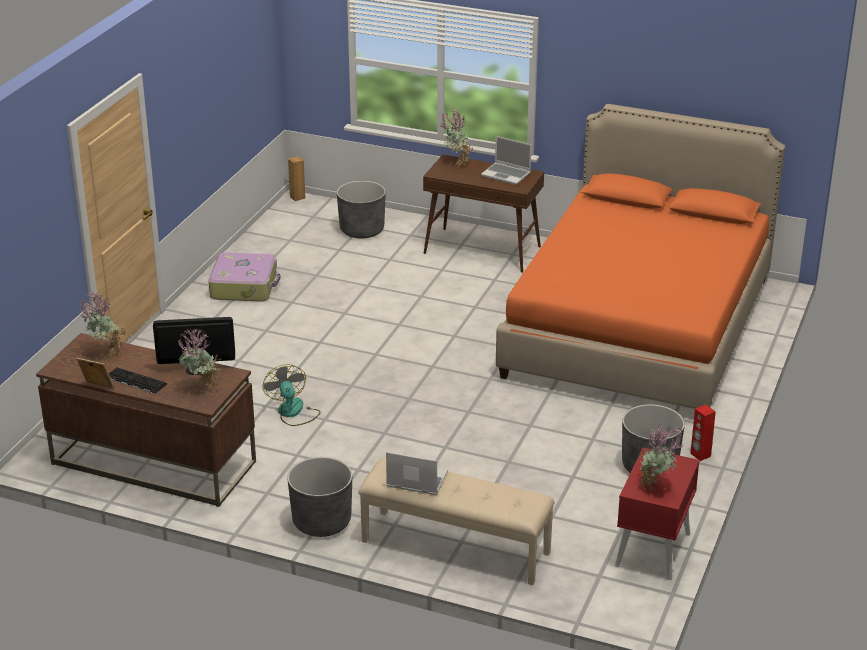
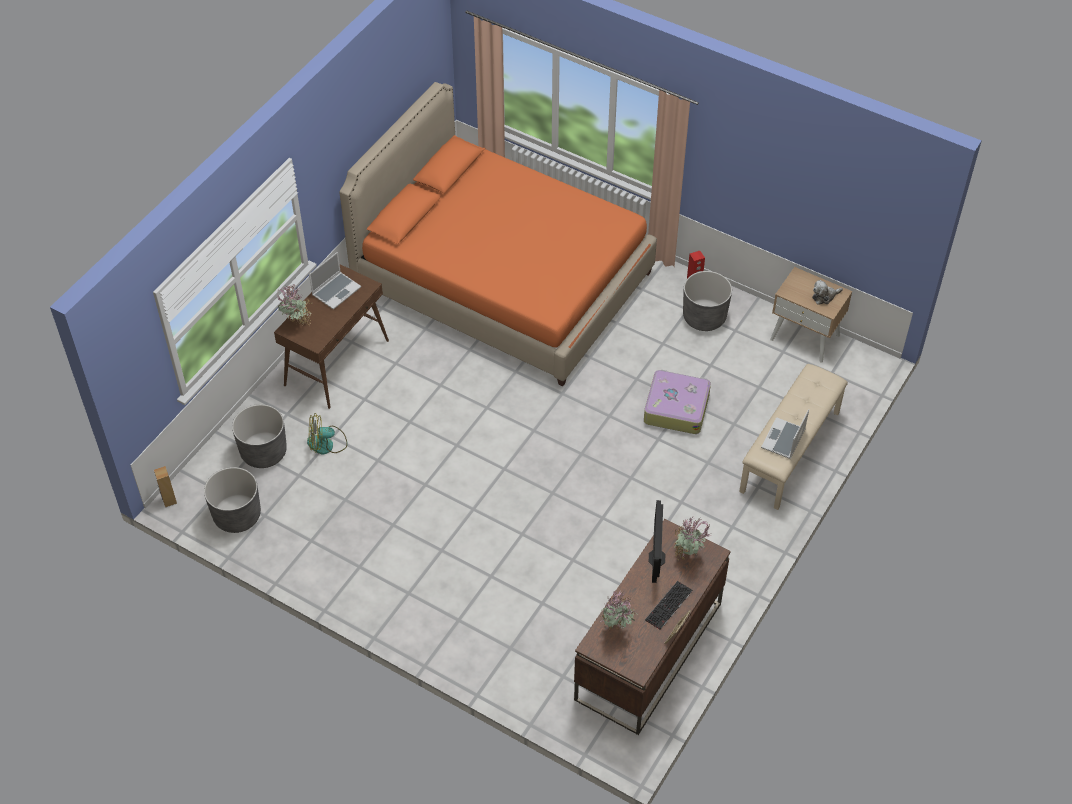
camera: 80 degrees left, 20 degrees up
(244, 286) = (350, 562): suitcase -> suitcase (676, 408)
(293, 412) = (587, 540): fan -> fan (327, 444)
(322, 522) = (749, 534): grey planter -> grey planter (237, 515)
(653, 550) = (805, 337): red nightstand -> beige nightstand
(656, 486) = (824, 296): potted plant -> plush toy

